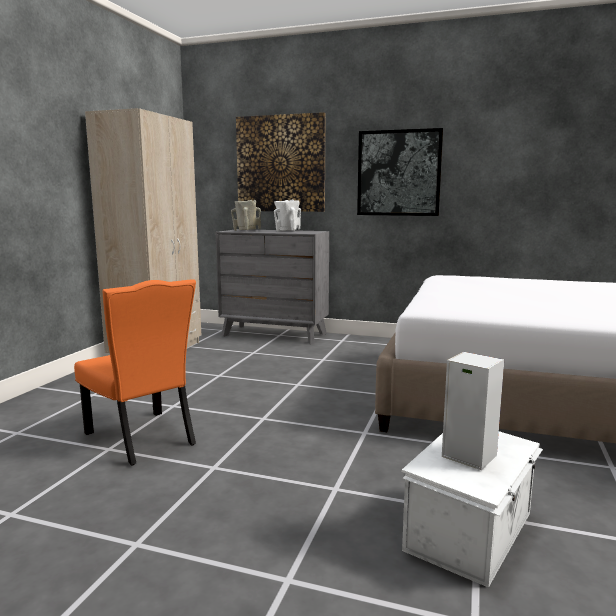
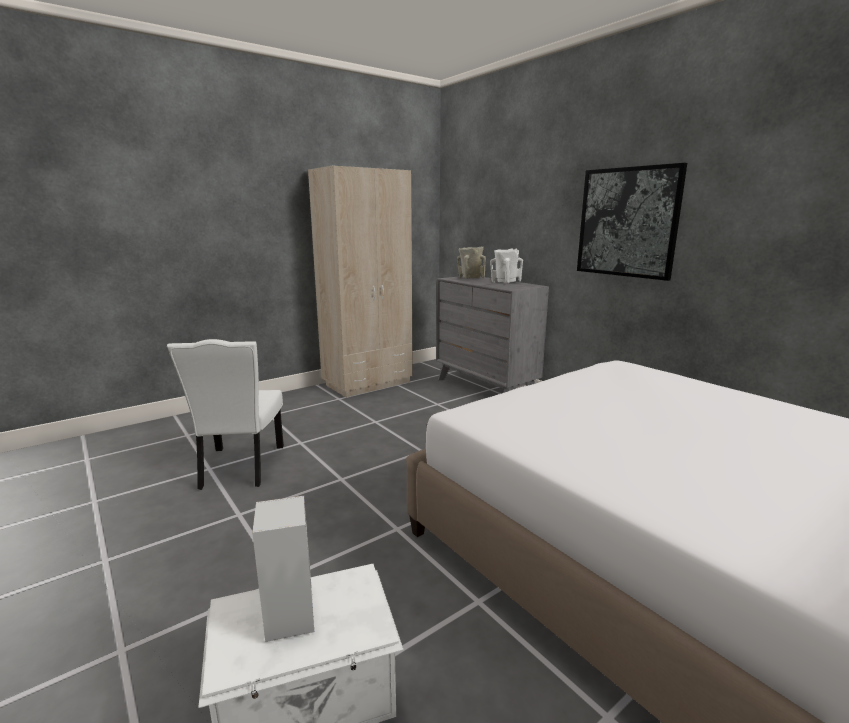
camera: 35 degrees right, 5 degrees up
(141, 437) = (241, 465): orange chair -> white chair
(280, 164) = (511, 208): picture -> none

